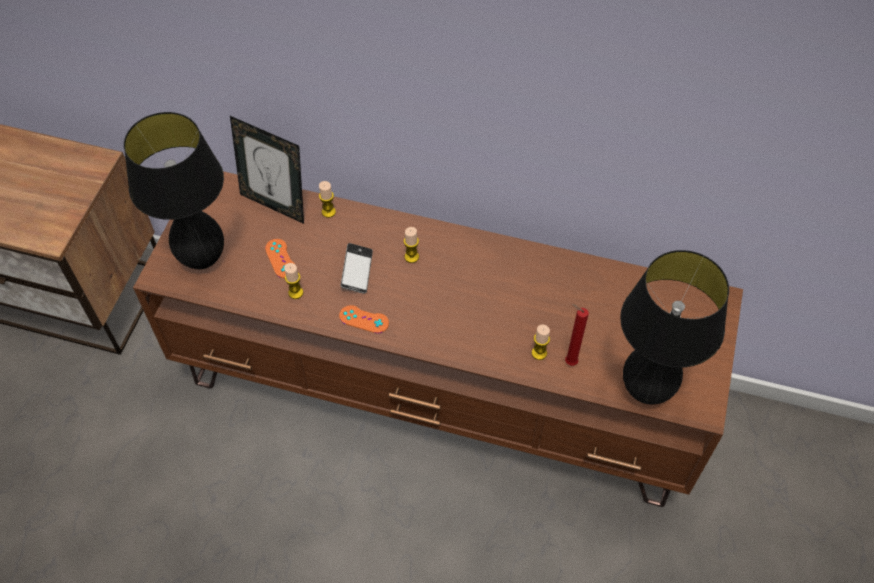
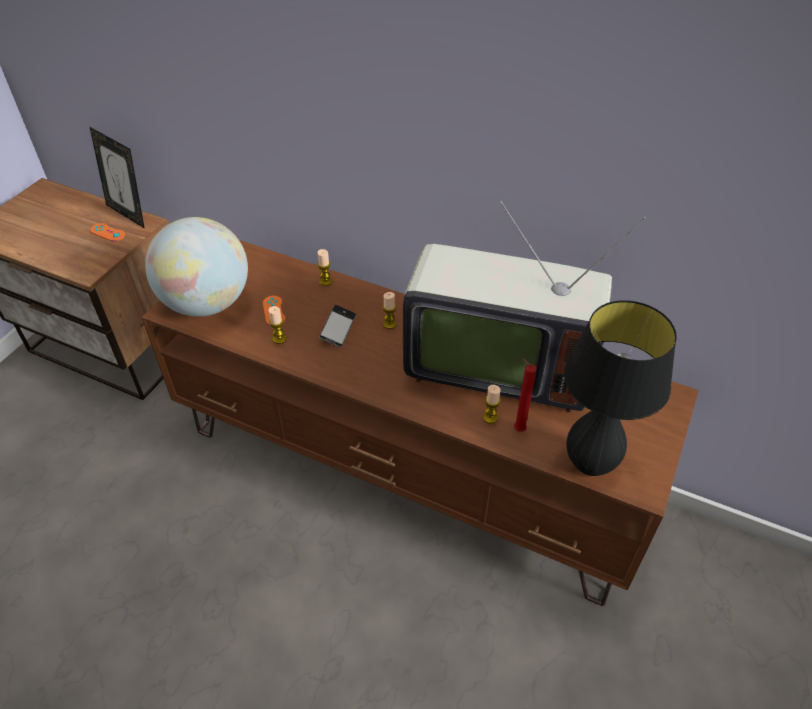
camera: 10 degrees right, 10 degrees down
(202, 259) = (207, 303): black table lamp -> globe
(275, 204) = (281, 270): picture frame -> picture frame (129, 214)
(364, 319) = (334, 368): orange game controller -> orange game controller (108, 232)
(534, 290) = (496, 364): none -> television

